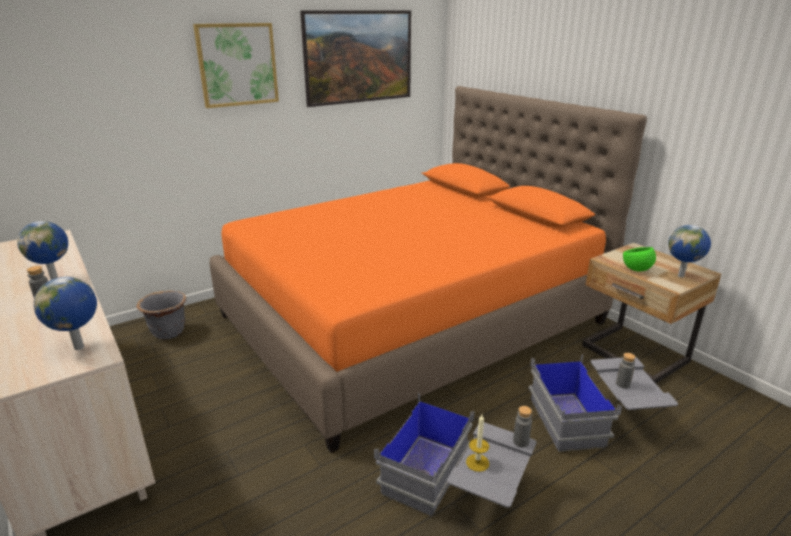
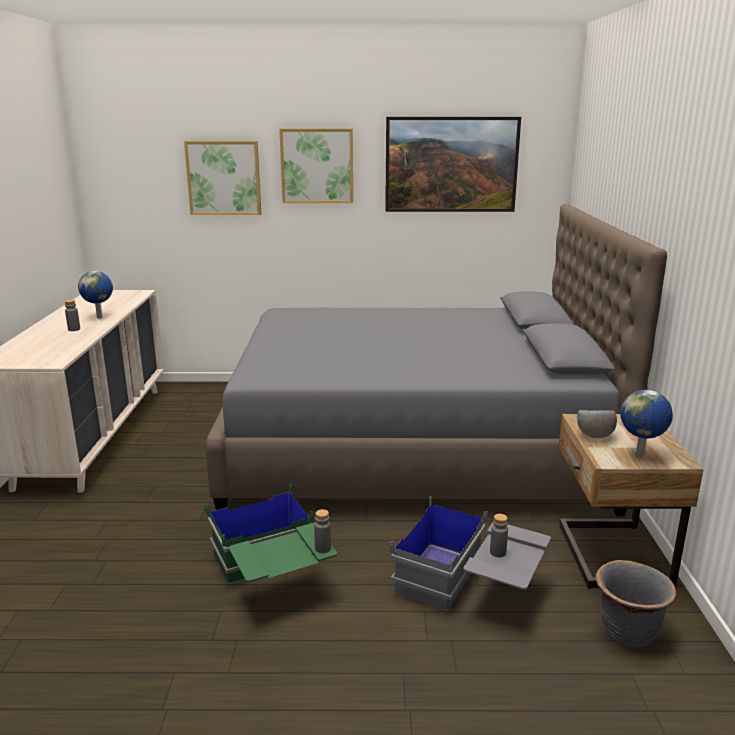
camera: 35 degrees right, 5 degrees down
(80, 348) = (53, 356): globe -> none
(133, 85) = (224, 178): none -> picture
(168, 332) = (211, 397): grey planter -> grey planter (627, 632)
(411, 319) = (412, 446): orange bed -> grey bed
(455, 488) = (272, 576): grey storage box -> green storage box
(477, 462) = (271, 548): candle -> none
(636, 270) = (594, 436): green bowl -> grey bowl

